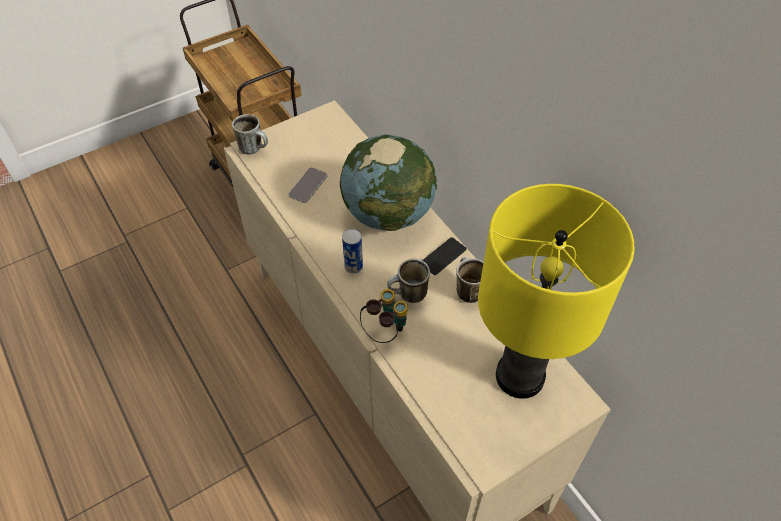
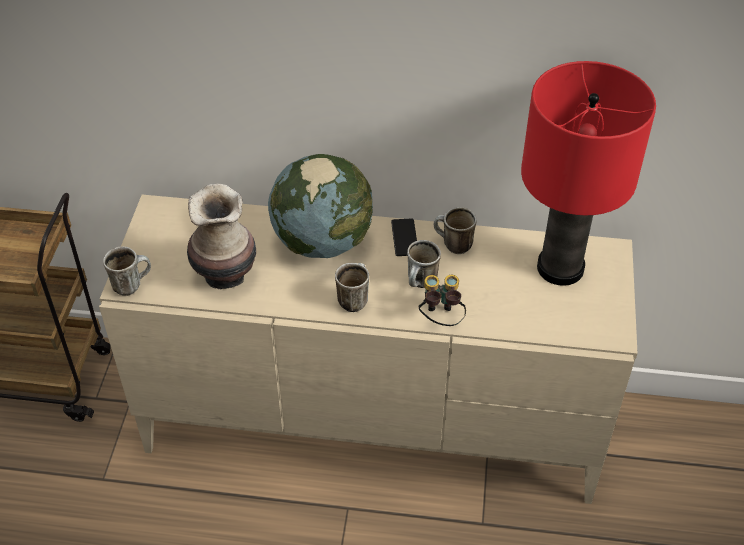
camera: 50 degrees left, 5 degrees down
(308, 185) = (226, 274): phone -> vase
(353, 266) = (353, 299): can -> mug
(519, 376) = (559, 268): yellow table lamp -> red table lamp

